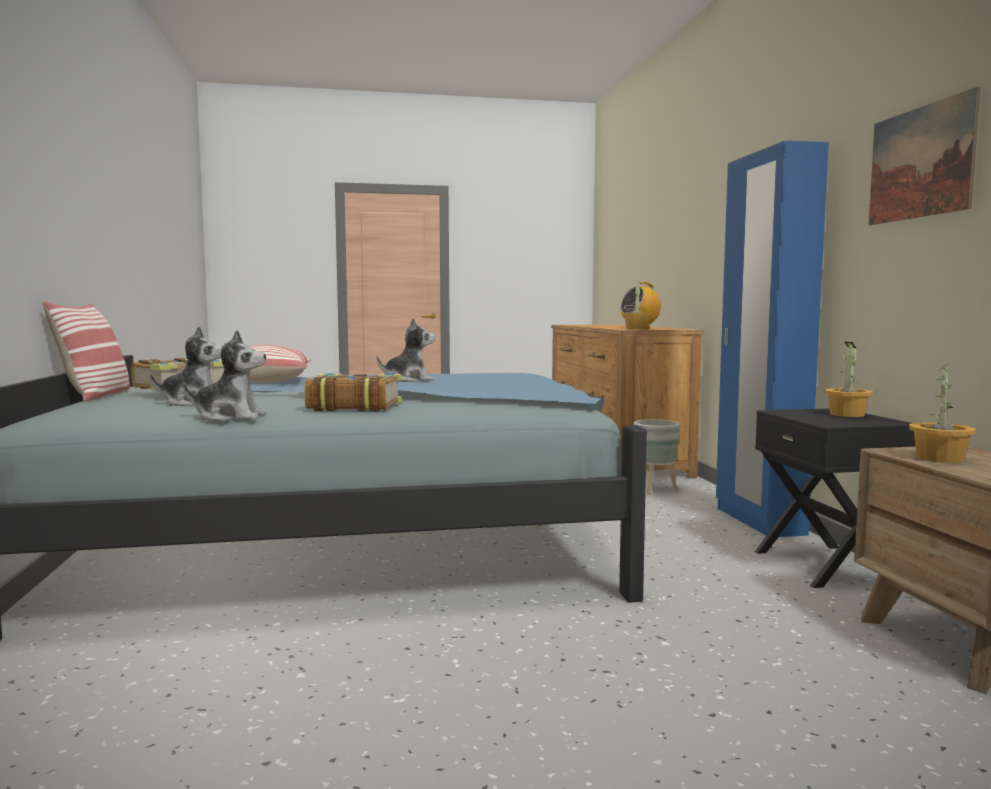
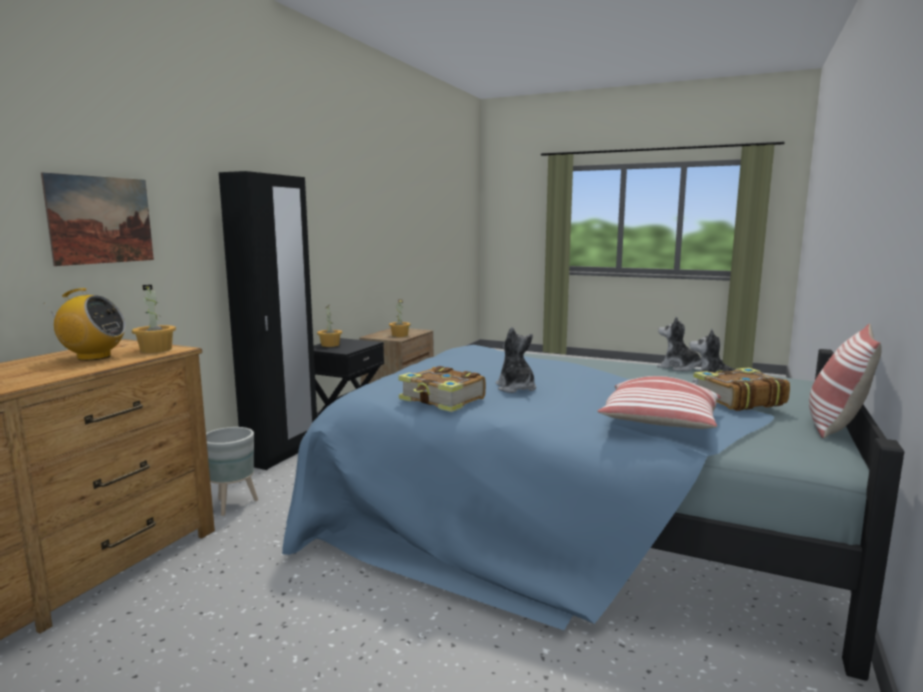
camera: 145 degrees left, 5 degrees up
(353, 406) = (600, 366): book -> book (442, 400)
(408, 380) = (516, 388): plush toy -> plush toy turned 60 degrees clockwise
(758, 521) = (282, 453): blue wardrobe -> black wardrobe
(920, 162) = (322, 208): picture -> picture (101, 220)

